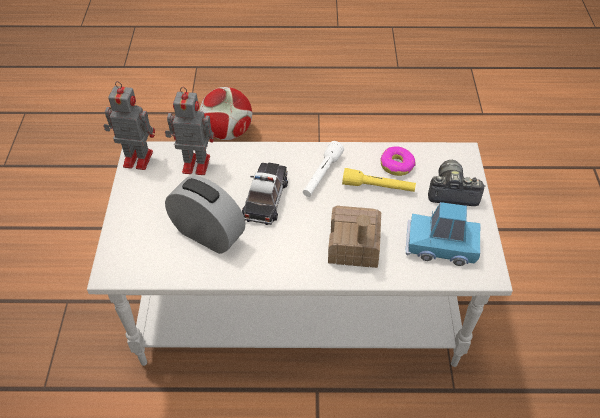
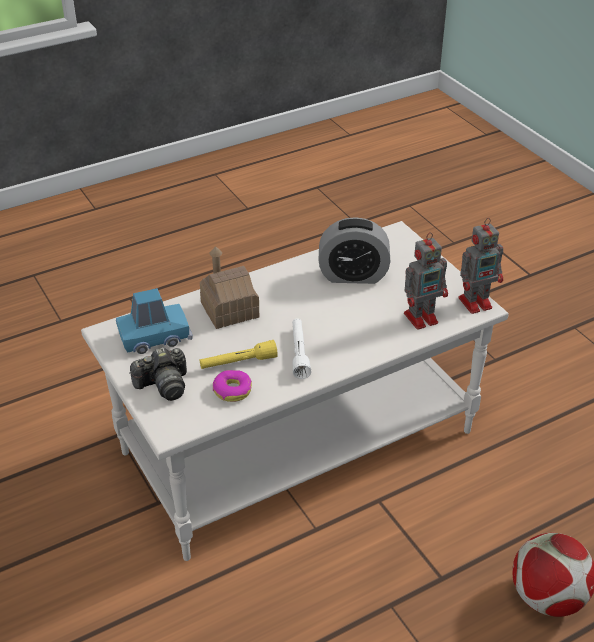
camera: 150 degrees right, 10 degrees down
(266, 198) = (332, 316): toy car -> none

